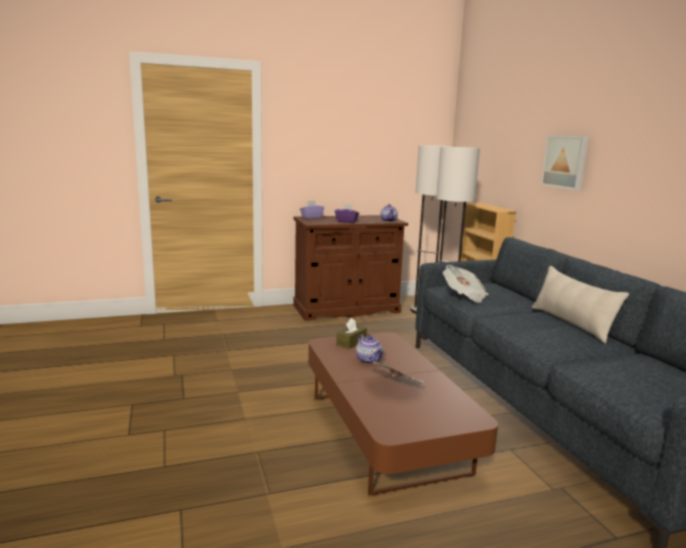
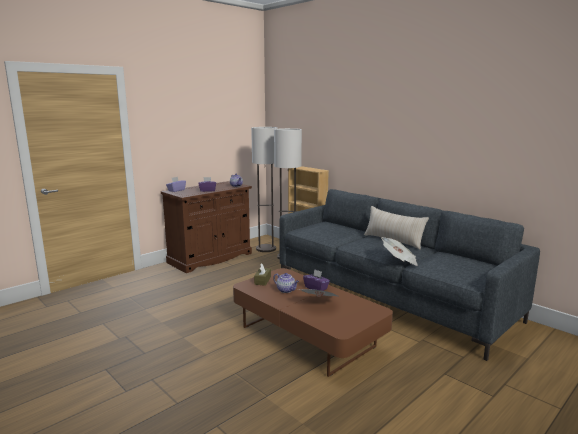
camera: 25 degrees left, 0 degrees up
(412, 367) = (316, 288): none -> purple tissue box
(464, 296) = (319, 234): newspaper -> newspaper (399, 261)
(566, 162) = (363, 136): picture -> none

